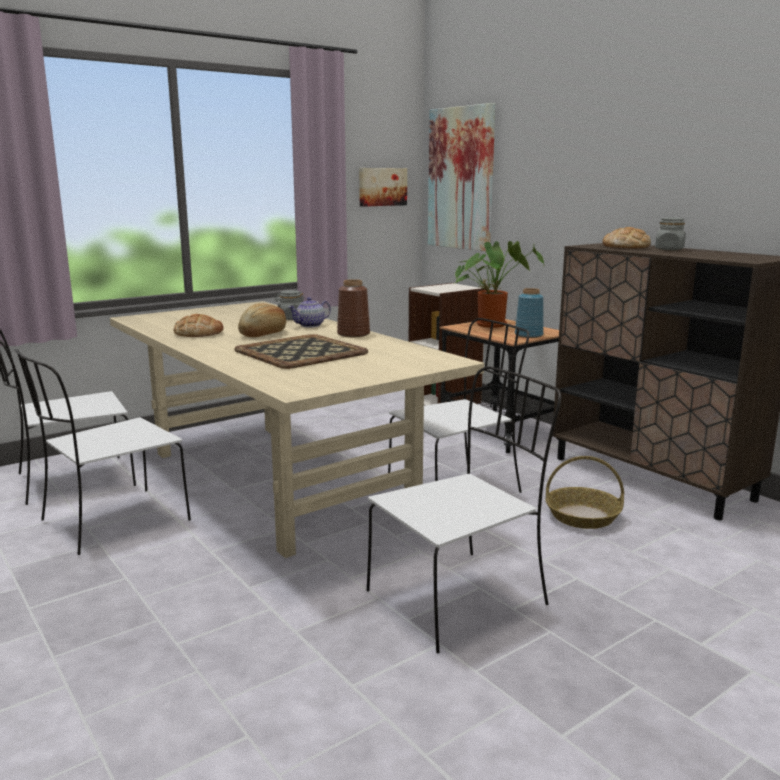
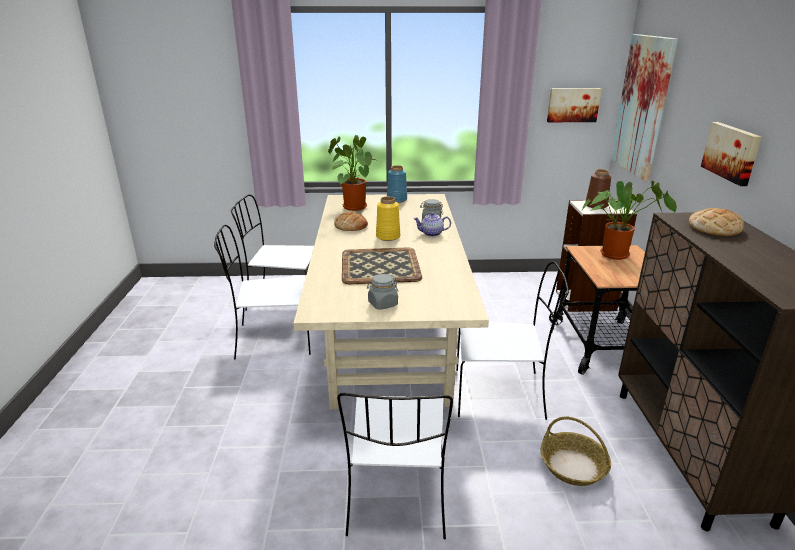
camera: 35 degrees right, 10 degrees up
(167, 321) = (352, 206): none -> potted plant
(263, 333) = (388, 236): bread -> yellow vase
(353, 334) = (445, 253): brown vase -> brown vase (596, 205)
(459, 597) = (397, 496): white chair -> white chair turned 90 degrees clockwise
(529, 335) = (630, 278): blue vase -> blue vase (397, 200)
(595, 190) = (732, 152): none -> picture
(669, 249) = (752, 245): grey jar -> grey jar (382, 304)

